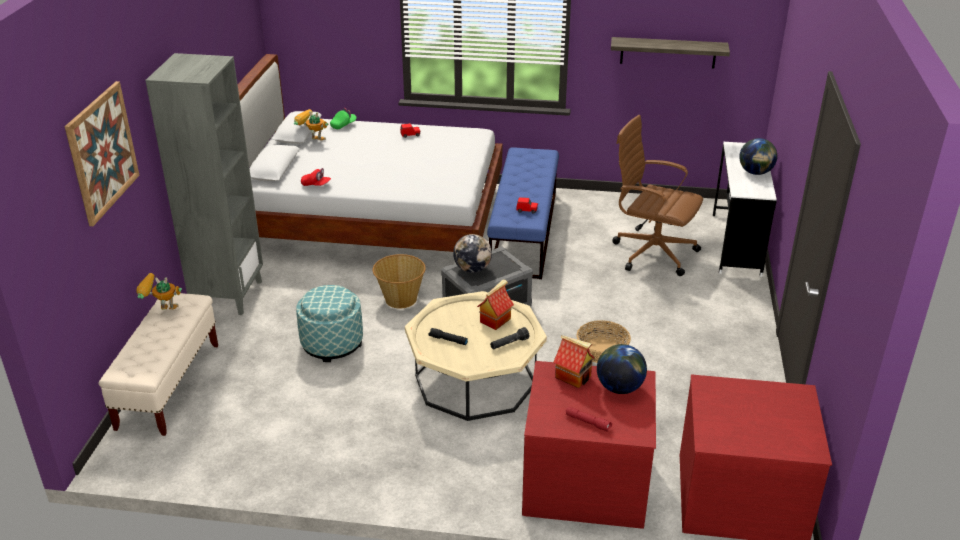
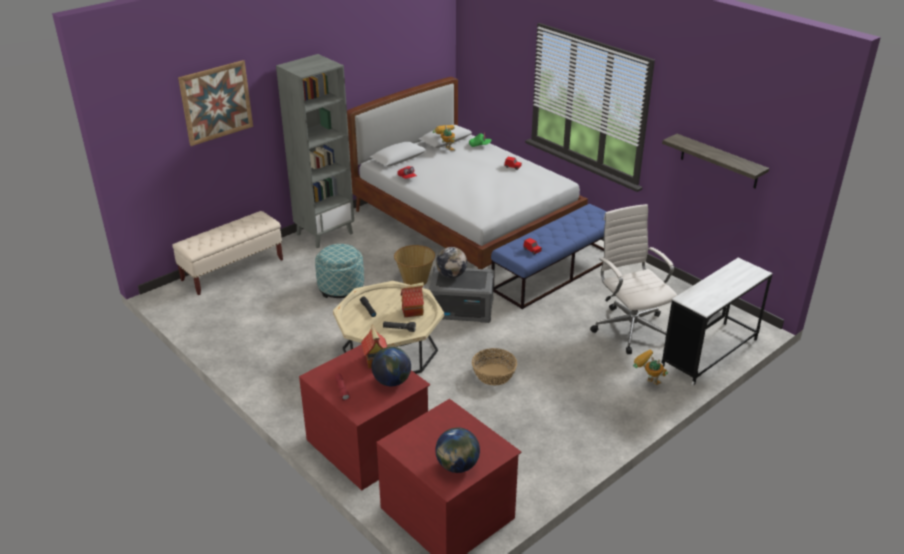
camera: 40 degrees right, 0 degrees up
(161, 311) = (244, 220): toy robot -> toy robot (647, 382)
(651, 252) = (630, 328): brown office chair -> white office chair
(755, 172) = (723, 290): globe -> globe (457, 466)

